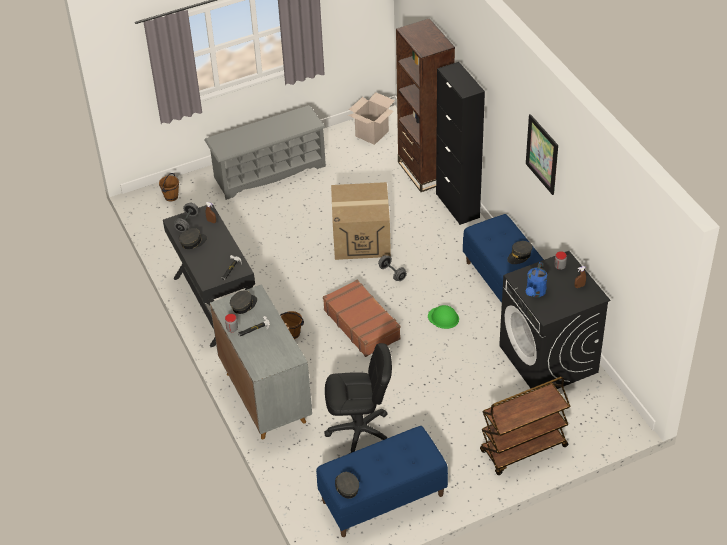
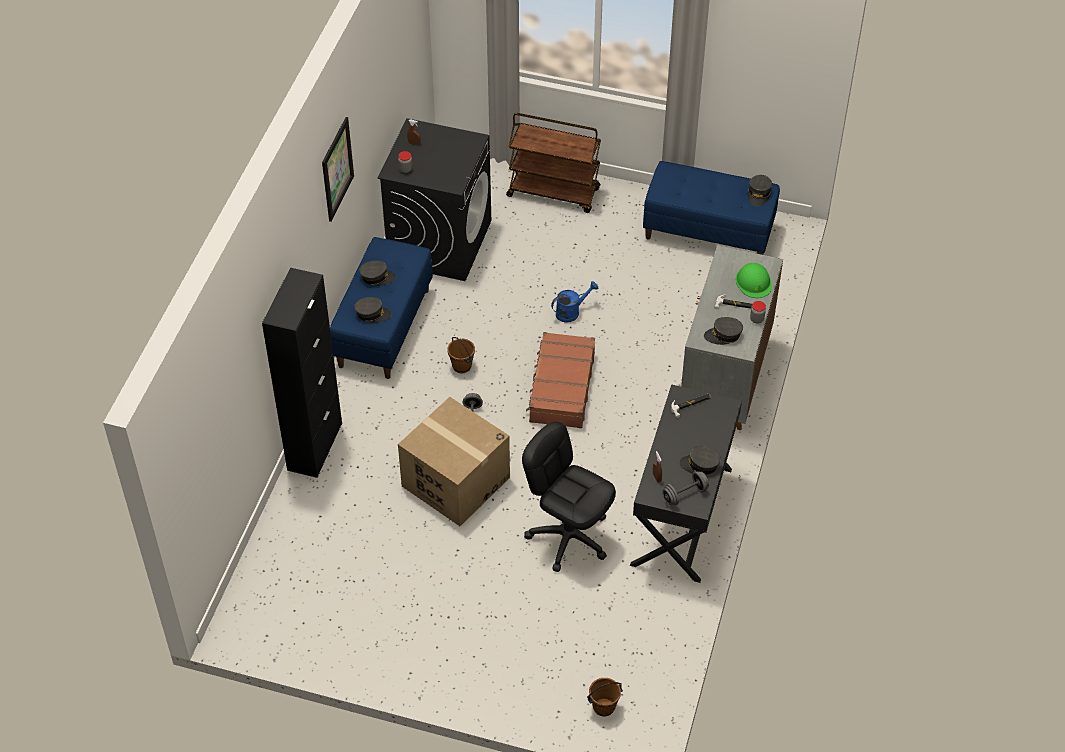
camera: 140 degrees left, 5 degrees up
(269, 172) = (455, 654): grey shoe rack -> none
(292, 333) = (637, 426): brown bucket -> brown bucket (461, 366)
(360, 432) = (671, 294): black office chair -> black office chair (569, 537)
(372, 134) = (279, 617): cardboard box -> none
(424, 171) = (292, 515): brown bookcase -> none
(443, 318) = (480, 340): green hard hat -> green hard hat (753, 282)
(492, 235) = (372, 314): none -> grey cap
(535, 293) = (457, 163): blue watering can -> blue watering can (571, 312)

